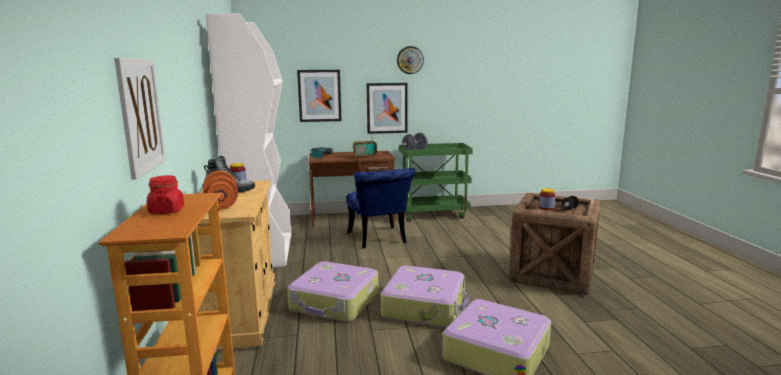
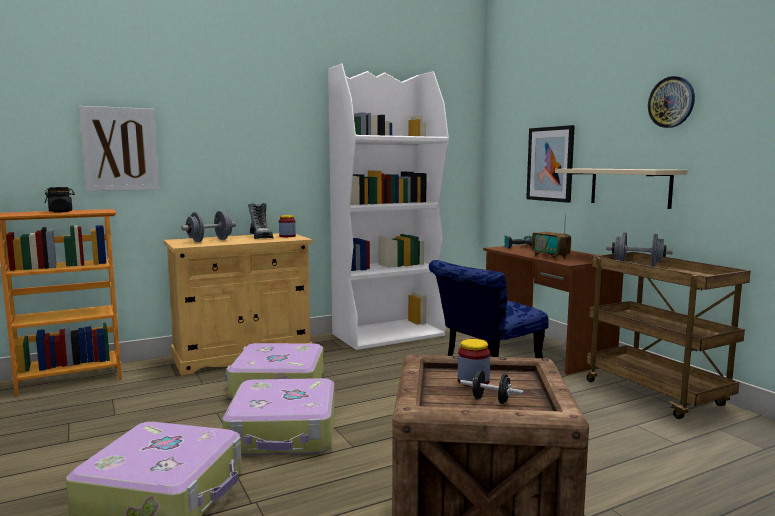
camera: 70 degrees right, 5 degrees down
(166, 211) = (61, 211): red jar -> black jar
(221, 205) = (210, 240): orange dumbbell -> grey dumbbell
(387, 108) = (630, 187): picture -> beige shelf
(434, 214) = (657, 394): green cart -> brown cart

